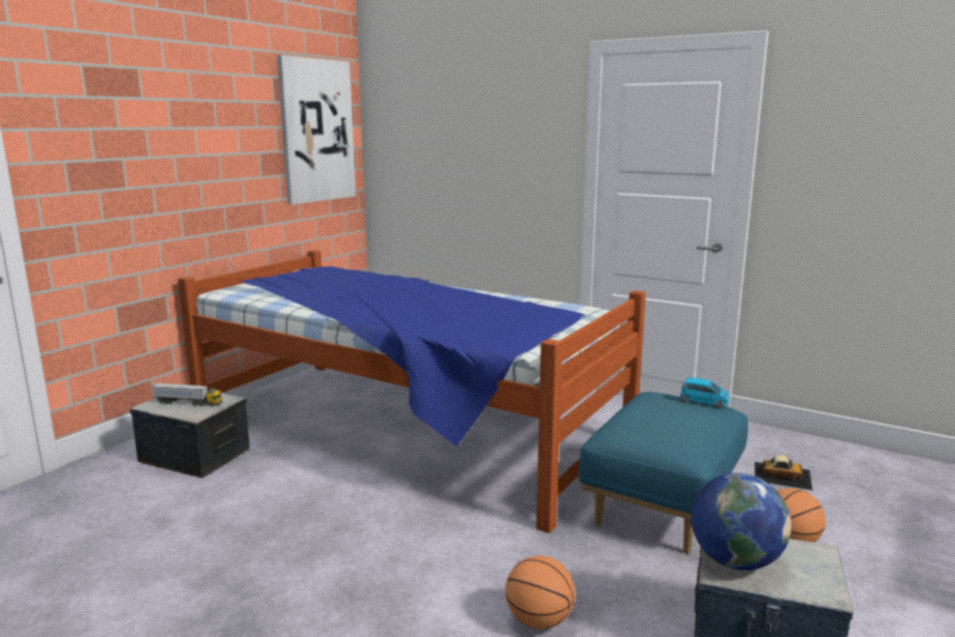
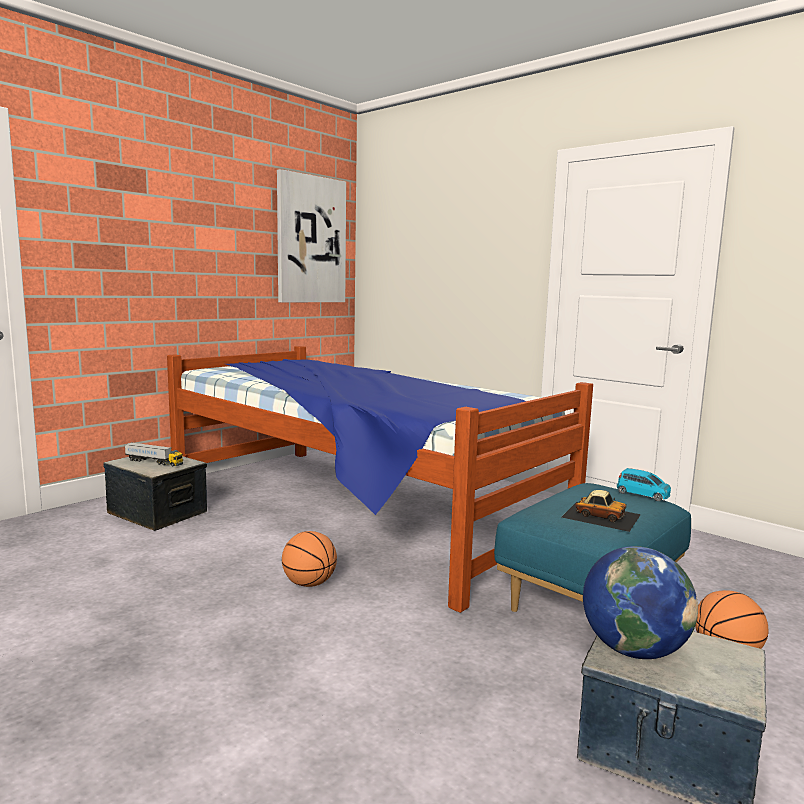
camera: 10 degrees right, 5 degrees down
(539, 621) = (417, 695): basketball -> basketball (309, 584)
(782, 475) = (734, 586): toy car -> toy car (601, 515)

